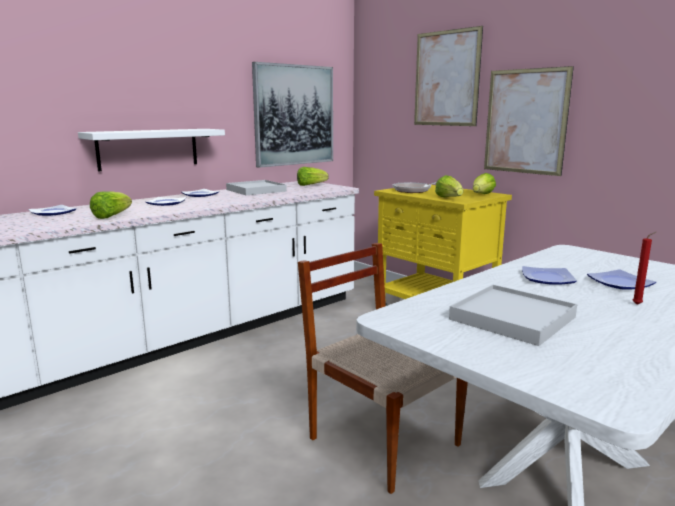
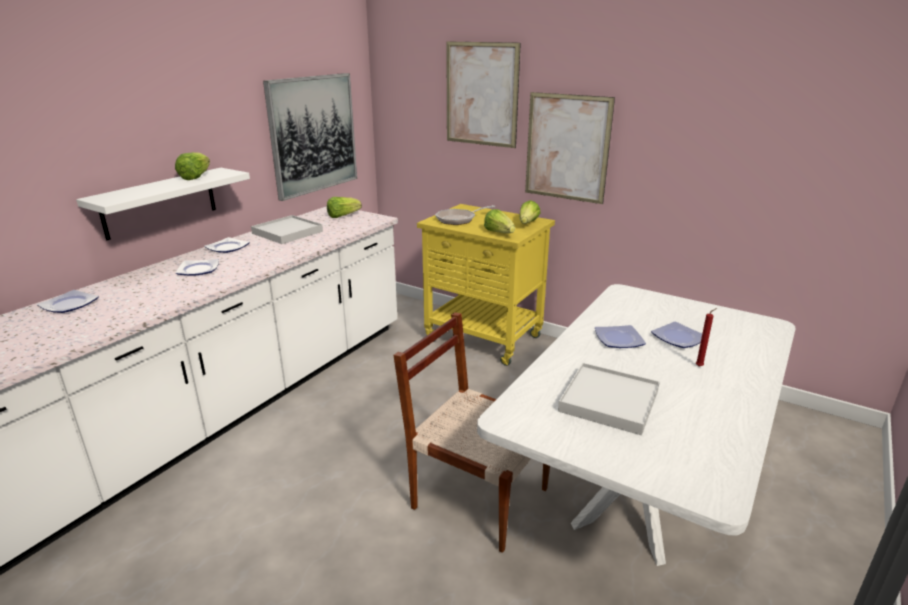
camera: 15 degrees left, 10 degrees up
(111, 216) = (149, 304): lettuce -> lettuce (195, 177)

